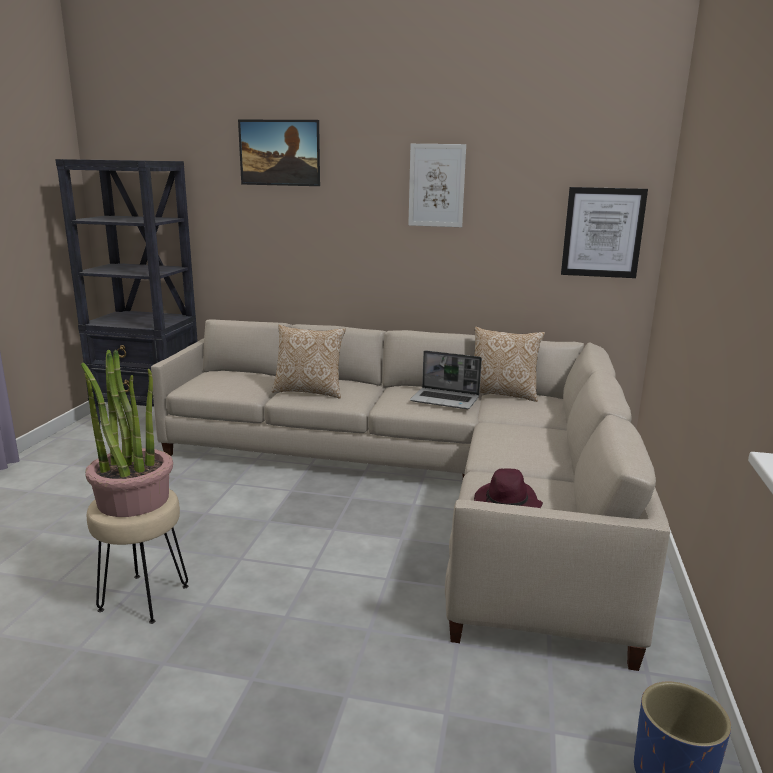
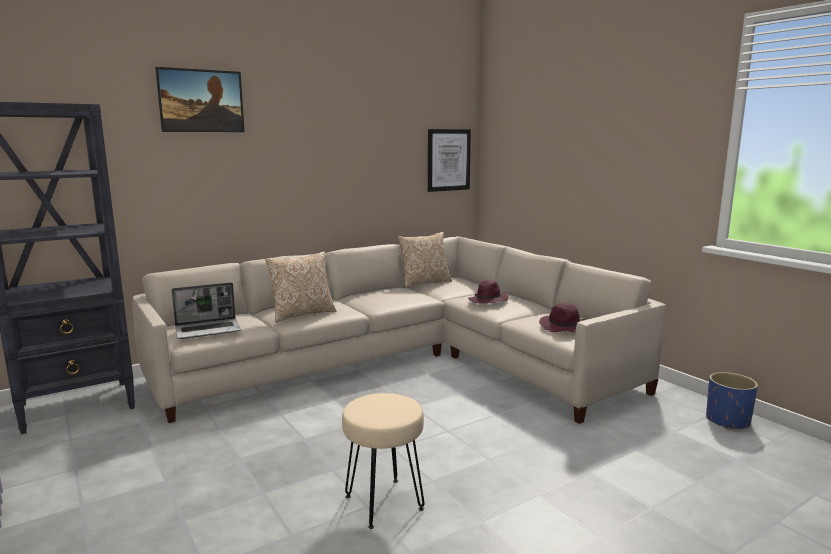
camera: 45 degrees left, 5 degrees down
(133, 499) = (382, 406): potted plant -> none
(436, 185) = (341, 129): picture -> none
(446, 400) = (404, 293): laptop -> laptop (209, 330)
(510, 438) = (488, 301): none -> purple hat

